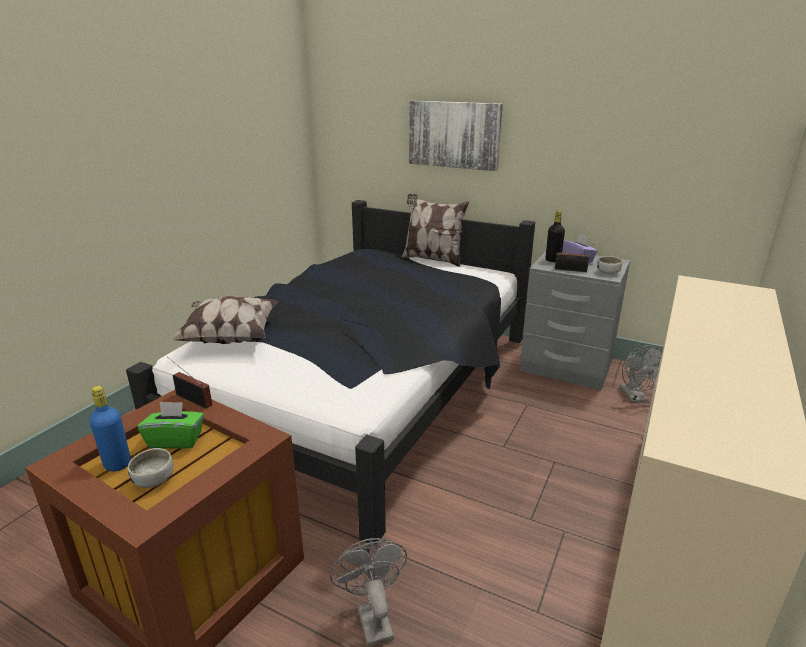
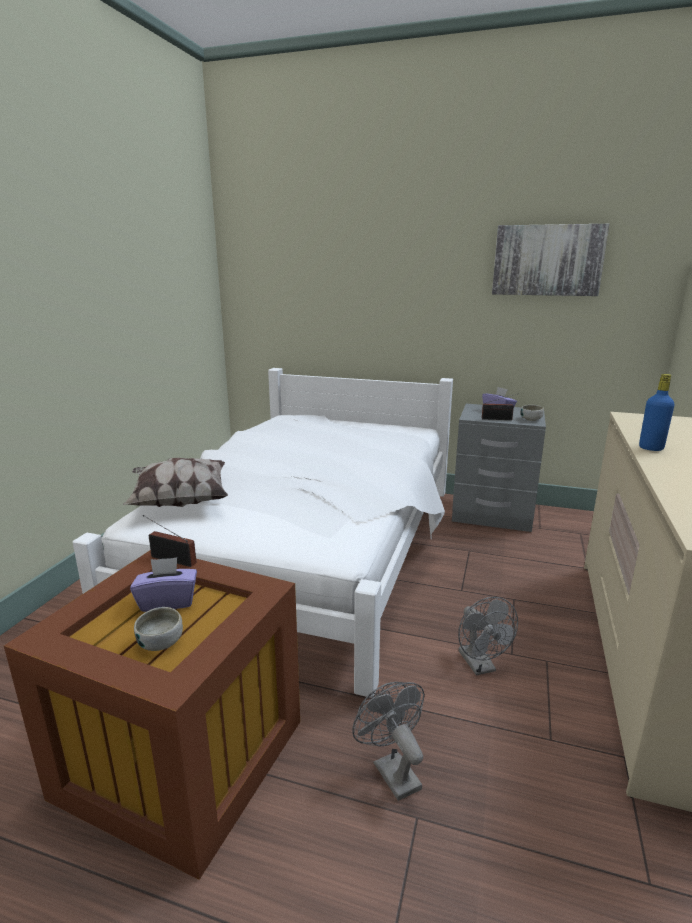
camera: 10 degrees left, 5 degrees down
(117, 464) = (111, 631): blue bottle -> blue bottle (651, 448)
(176, 440) = (168, 601): green tissue box -> purple tissue box
(364, 390) = (307, 551): black bed -> white bed
(432, 259) = (353, 421): pillow -> none
(454, 134) = (370, 300): picture -> picture (547, 260)
(552, 260) = (476, 412): black bottle -> none
(635, 397) = (564, 535): grey fan -> grey fan (480, 666)

